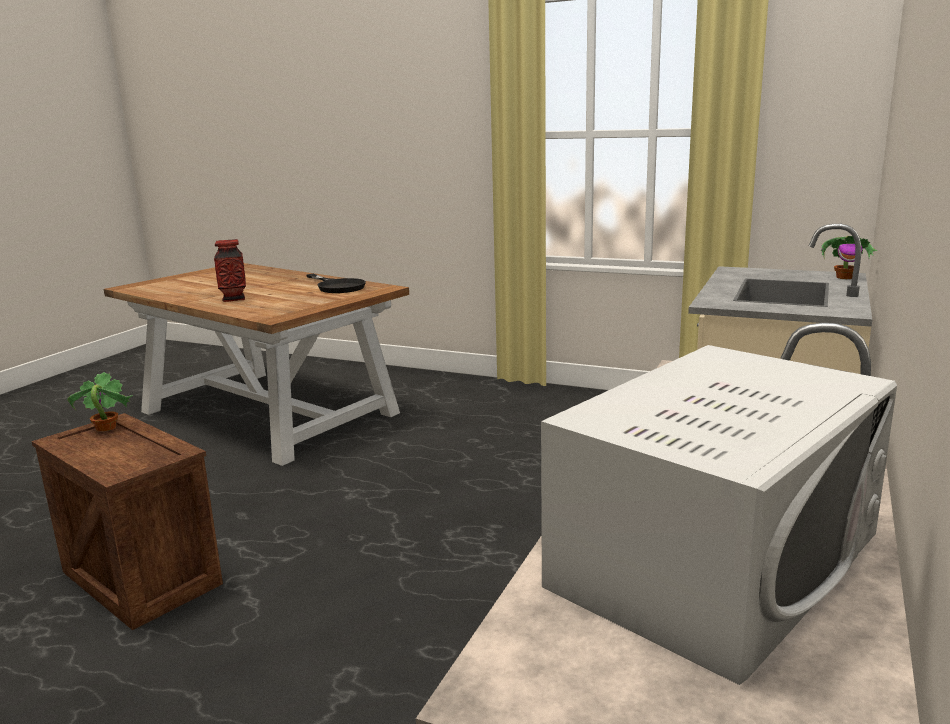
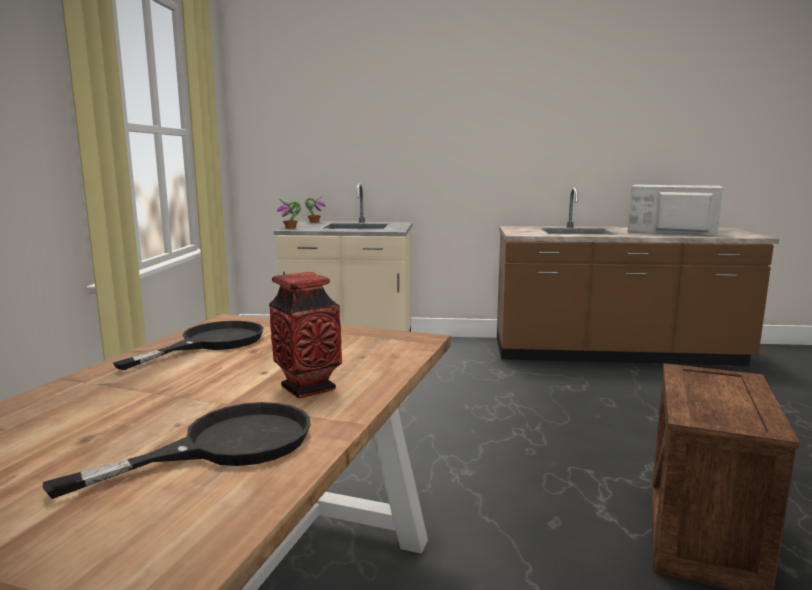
camera: 110 degrees left, 5 degrees down
(105, 428) = (709, 416): potted plant -> potted plant (290, 228)
(197, 291) = (226, 445): none -> black frying pan

